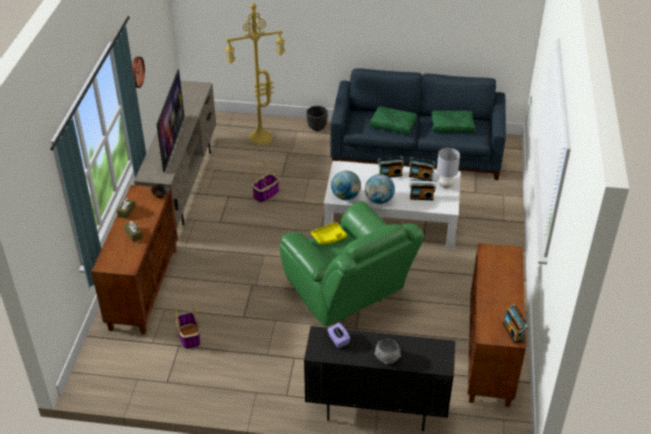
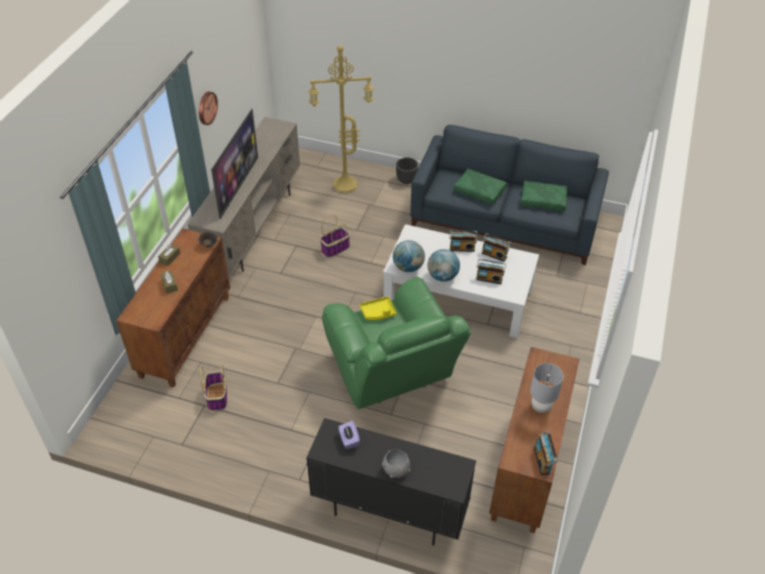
camera: 10 degrees right, 5 degrees up
(445, 185) = (519, 269): grey table lamp -> grey table lamp (541, 407)

